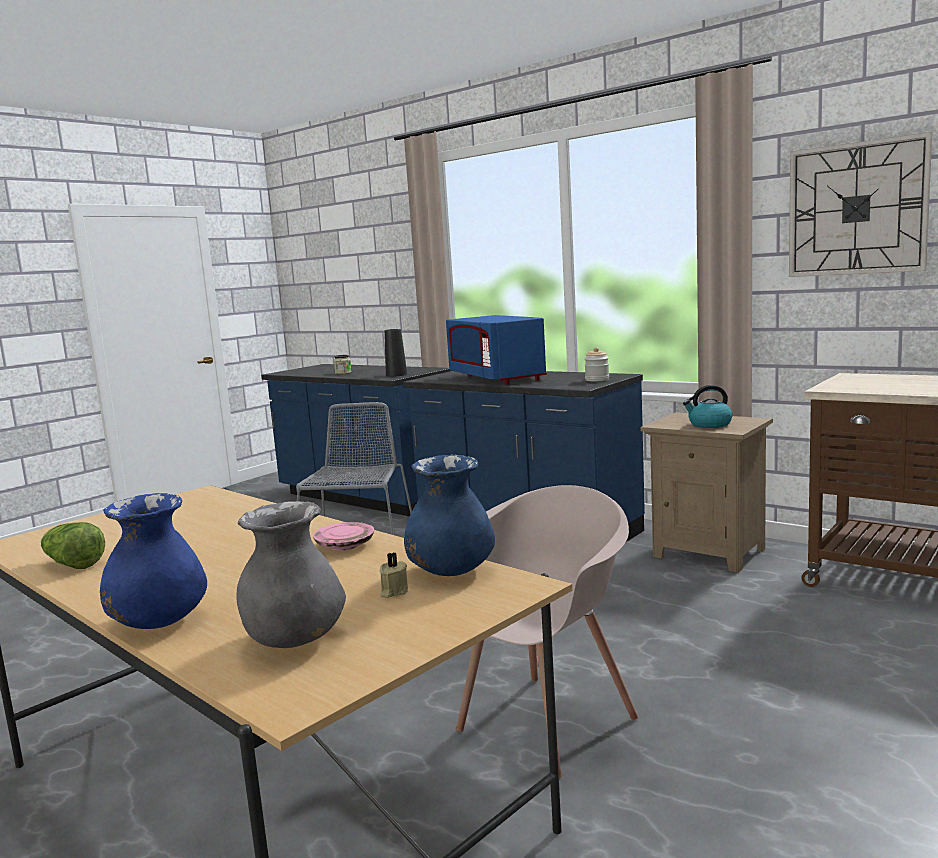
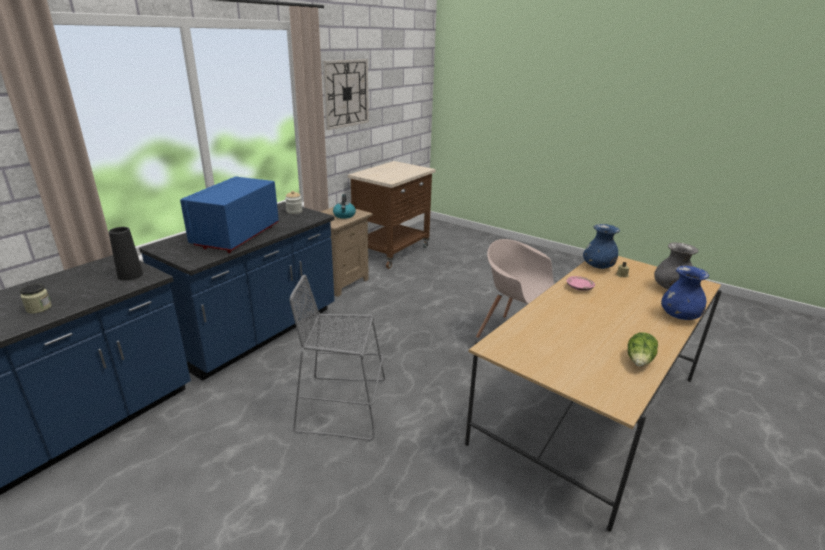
camera: 95 degrees left, 15 degrees up
(496, 378) = (236, 236): blue microwave -> blue microwave turned 135 degrees clockwise

